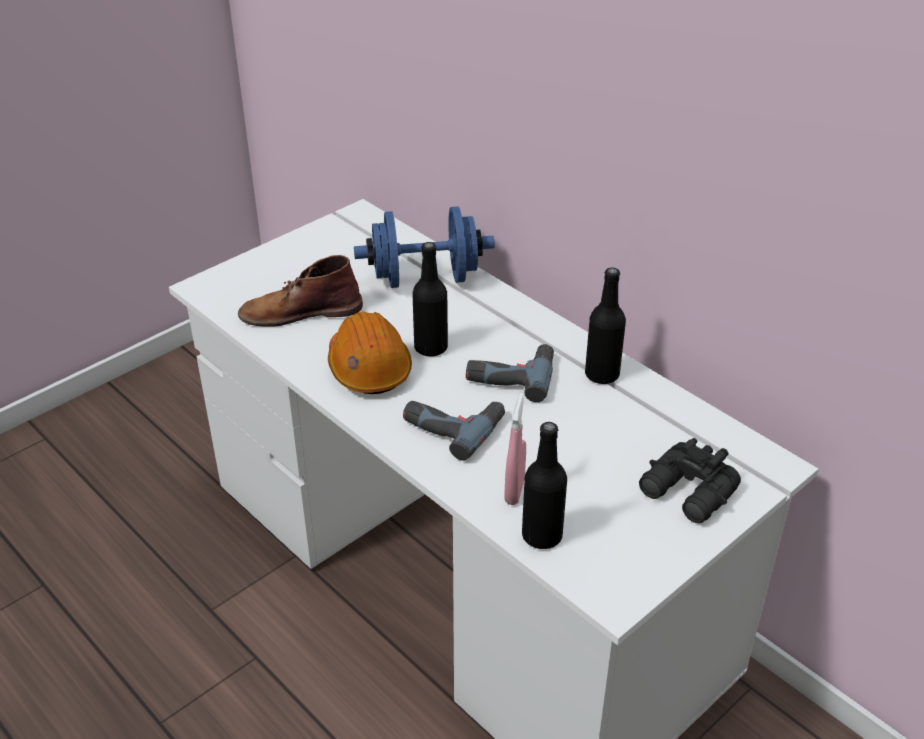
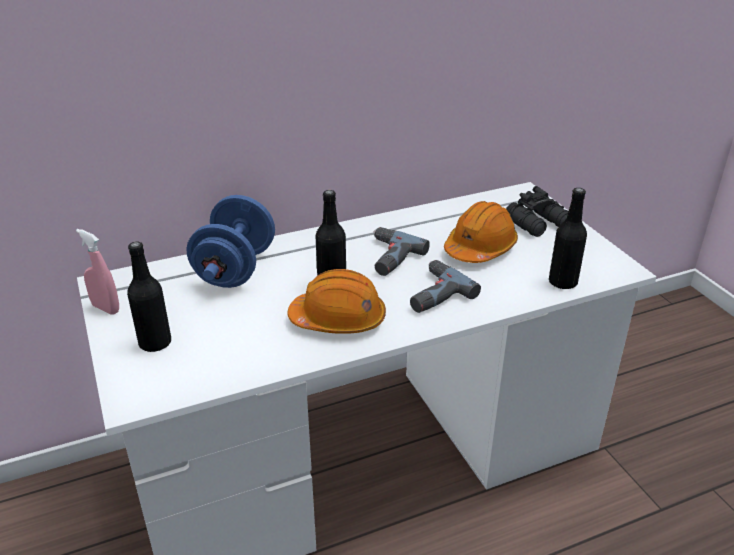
camera: 70 degrees left, 5 degrees down
(300, 312) = (228, 344): brown boot -> none
(514, 491) = (515, 283): pink spray bottle -> pink spray bottle (106, 308)
(581, 446) = (480, 248): none -> orange hard hat
(602, 374) = (409, 223): black bottle -> black bottle (155, 343)

